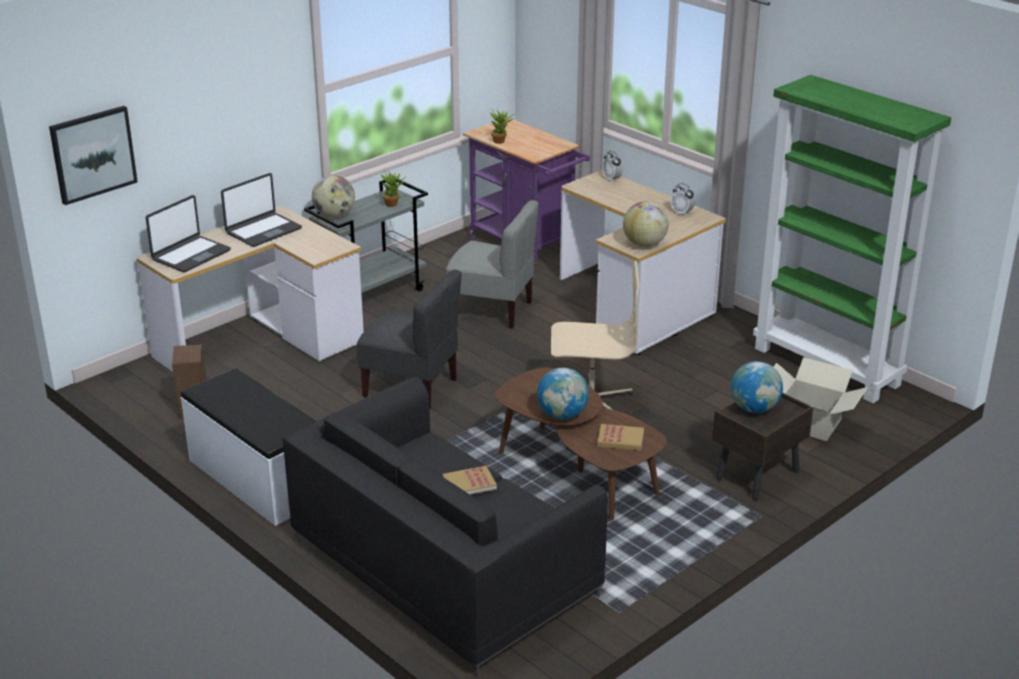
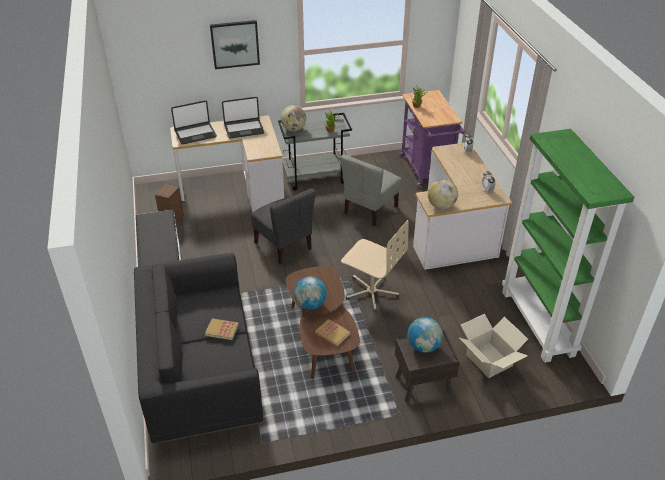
camera: 30 degrees right, 10 degrees up
(93, 154) = (144, 67): picture -> picture (235, 44)
(492, 310) = (370, 210): grey chair -> grey chair turned 75 degrees clockwise

